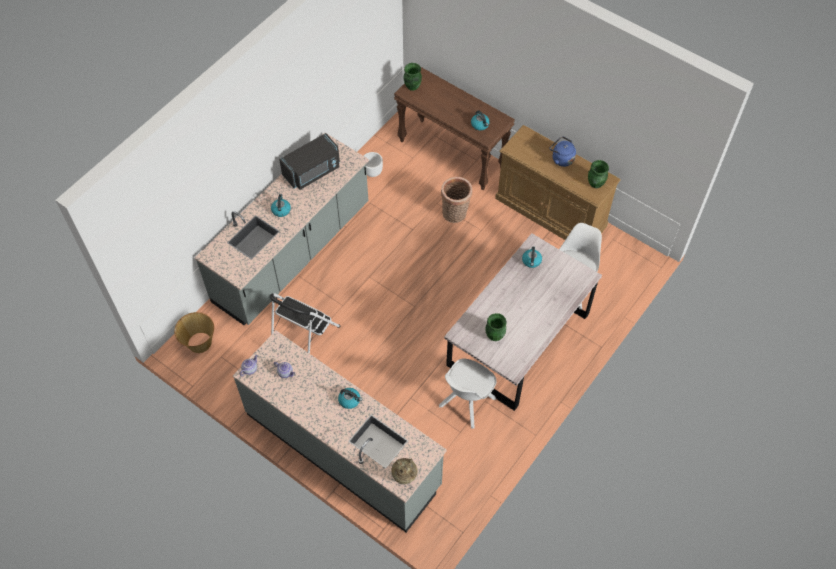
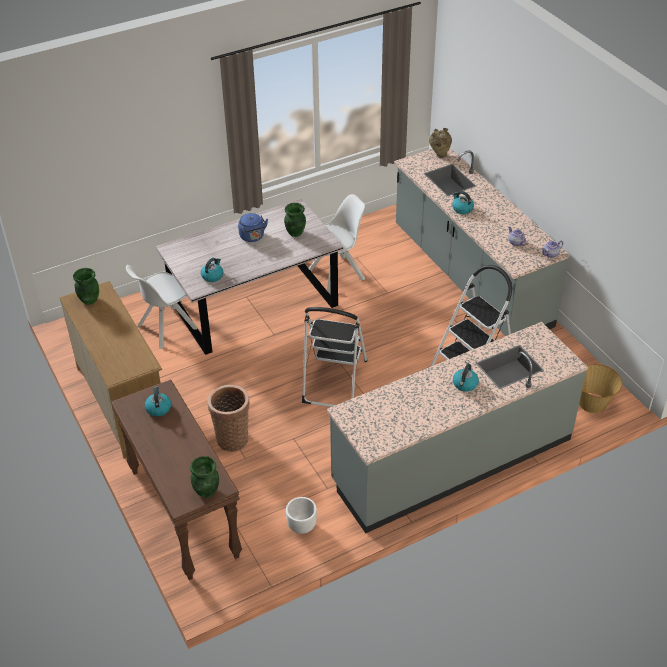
camera: 155 degrees left, 15 degrees down
(312, 171) = (406, 416): black microwave -> none
(408, 285) = (333, 383): none -> step ladder
(561, 159) = (101, 335): blue kettle -> blue kettle (253, 237)

